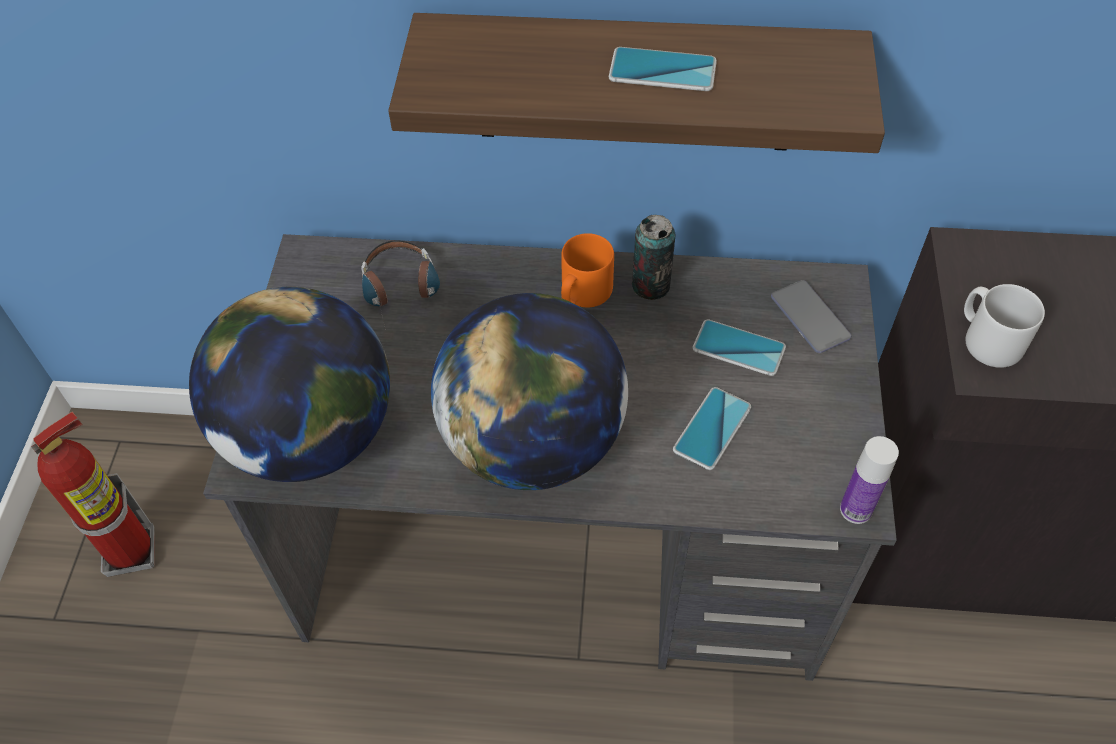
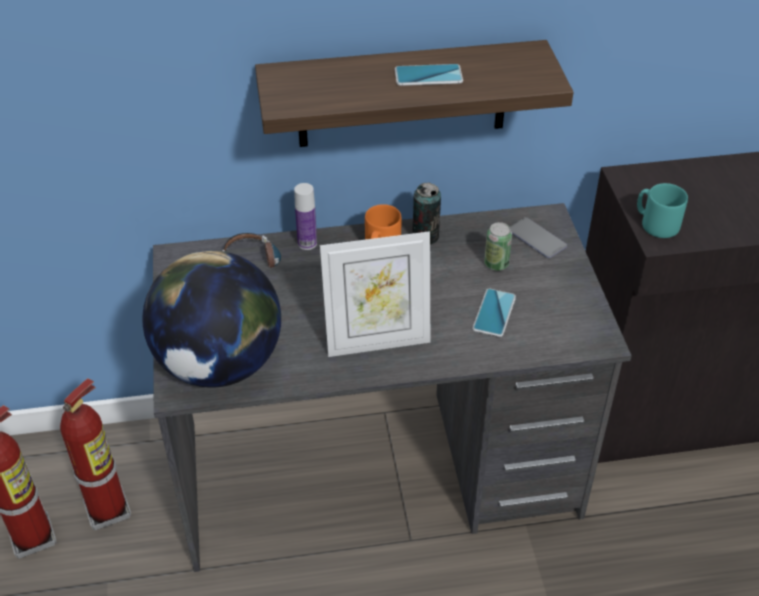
camera: 15 degrees left, 10 degrees down
(226, 534) = (109, 509): none -> fire extinguisher
(533, 442) = (377, 341): globe -> picture frame
(738, 348) = (496, 264): phone -> can
(855, 509) = (601, 343): bottle -> bottle (307, 243)
(987, 340) = (656, 224): grey mug -> turquoise mug

